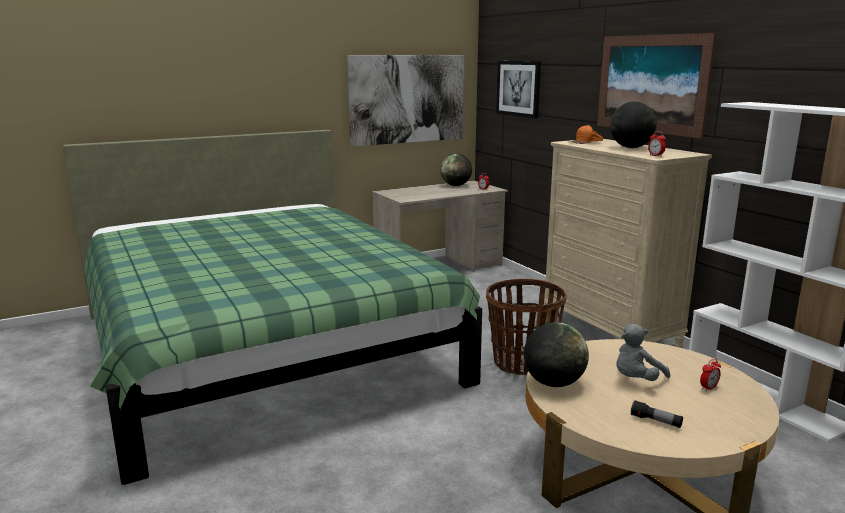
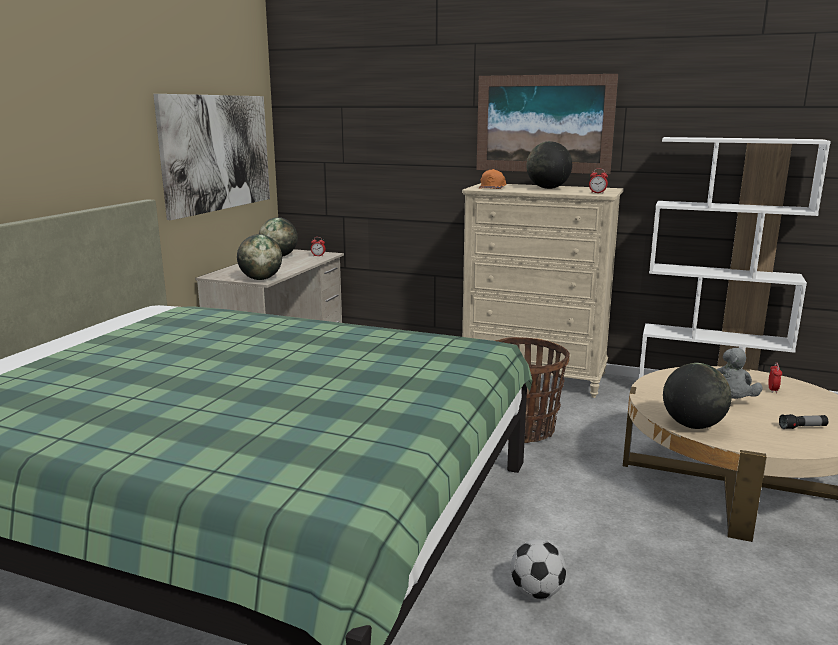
camera: 40 degrees left, 0 degrees up
(342, 456) = (536, 592): none -> football
(405, 198) = (260, 279): none -> globe
(518, 88) = (350, 135): picture -> none

